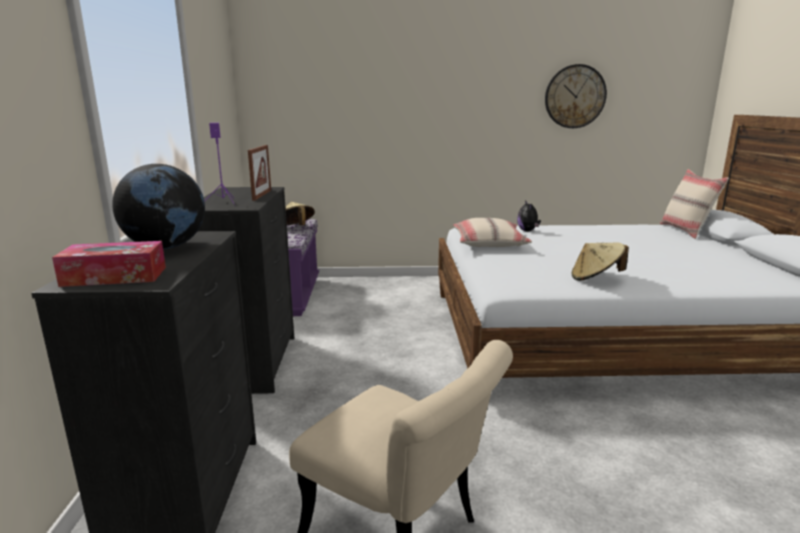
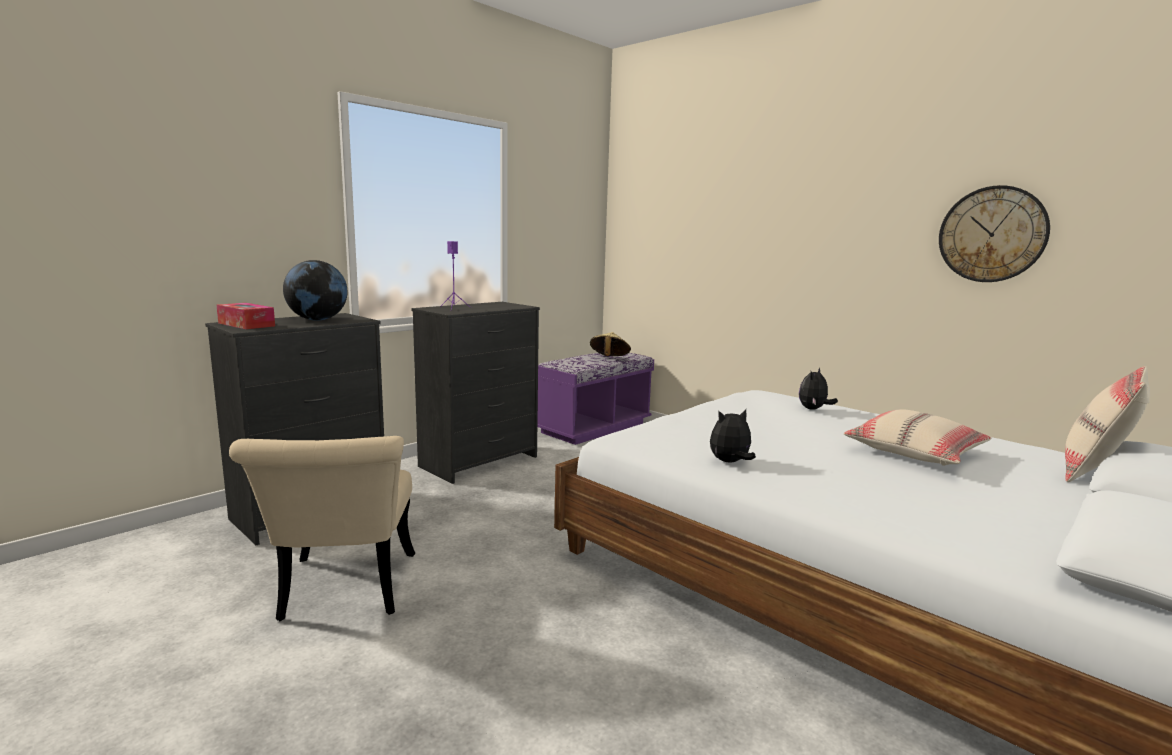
camera: 45 degrees right, 5 degrees down
(262, 195) = (496, 308): picture frame -> none
(489, 243) = (728, 407): beige pillow -> beige pillow (915, 452)
(595, 278) = (730, 462): beige hat -> plush toy

